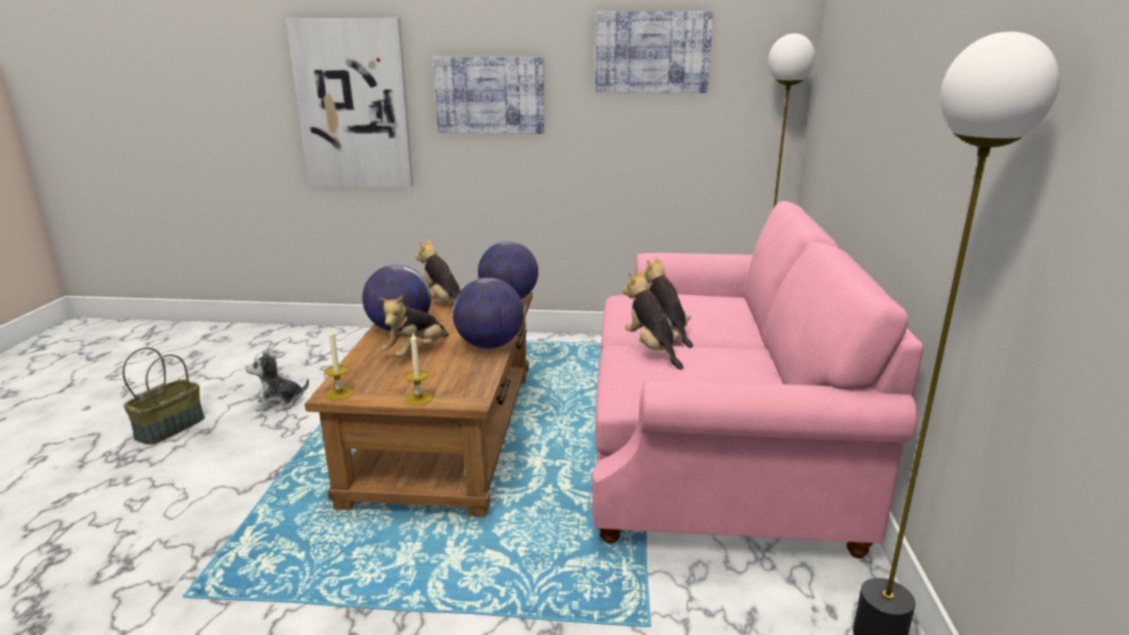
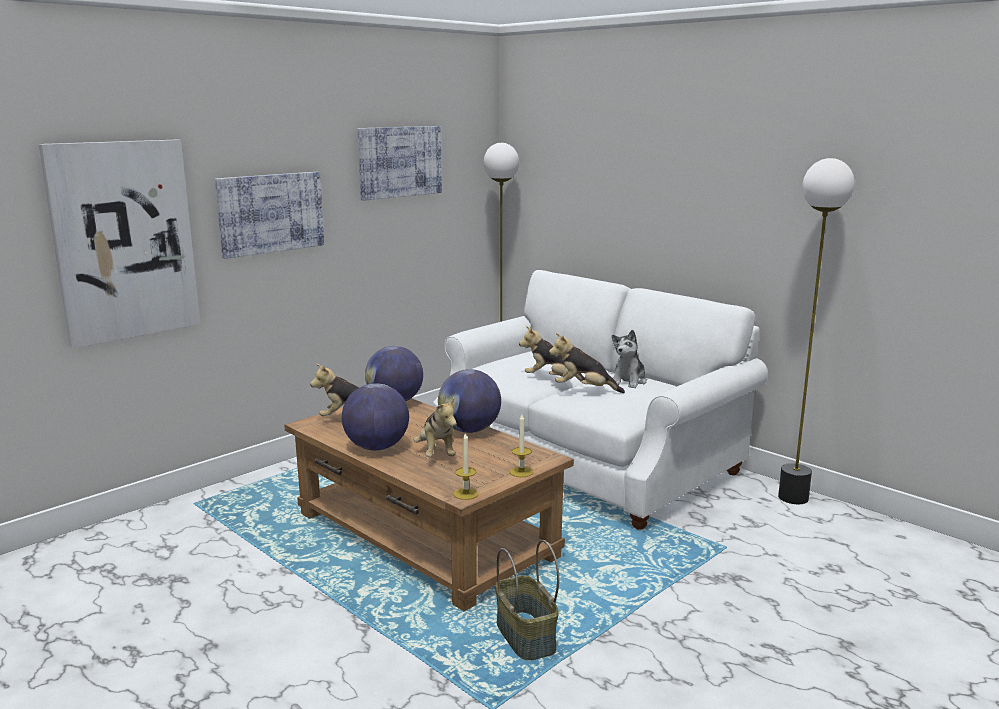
camera: 50 degrees left, 5 degrees down
(170, 427) = (159, 666): basket -> basket (524, 637)
(279, 403) = (226, 593): plush toy -> plush toy (629, 381)
(713, 445) = (587, 460): pink sofa -> white sofa

